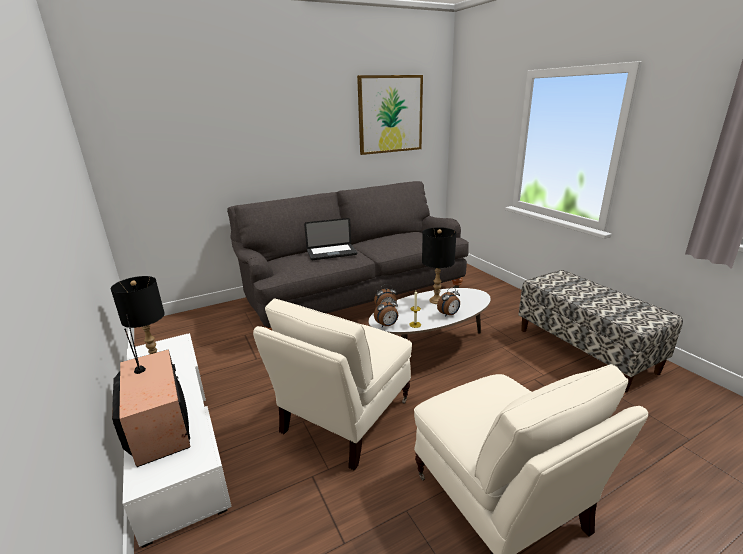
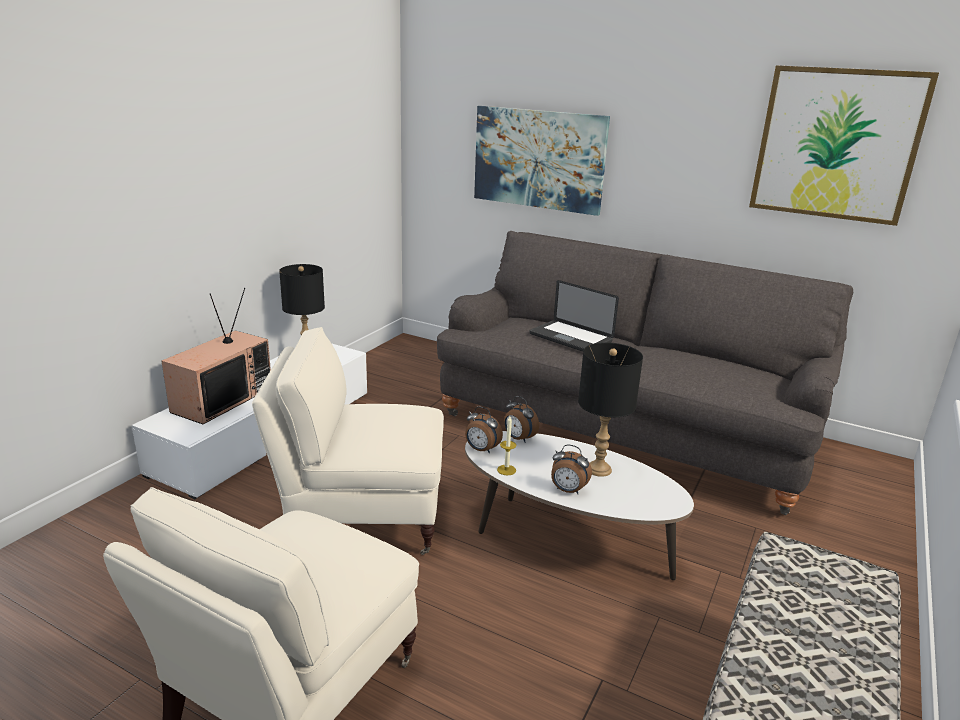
camera: 55 degrees right, 0 degrees up
(226, 152) = (539, 159): none -> picture

